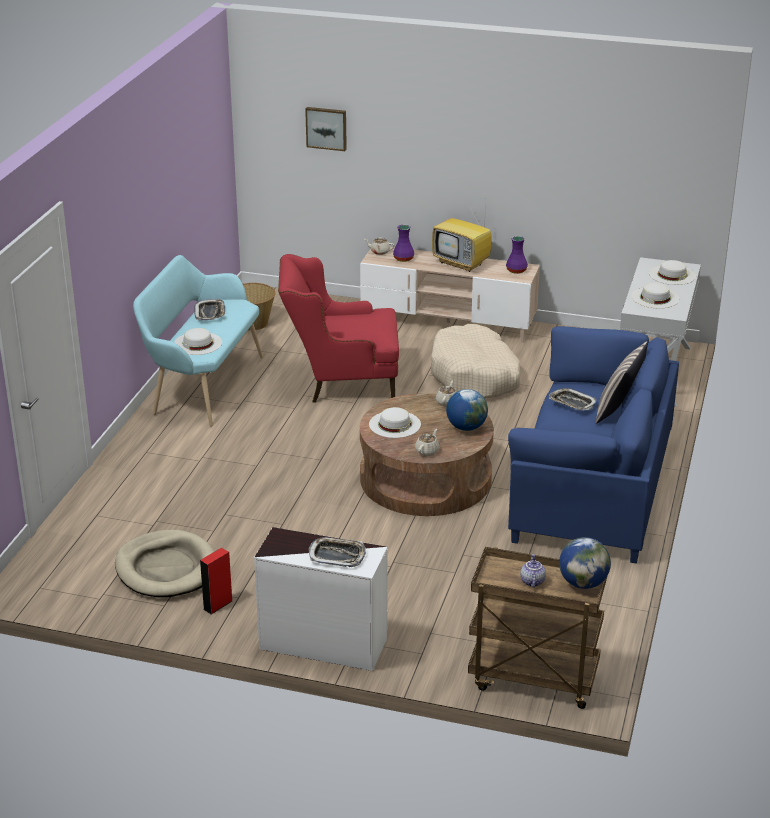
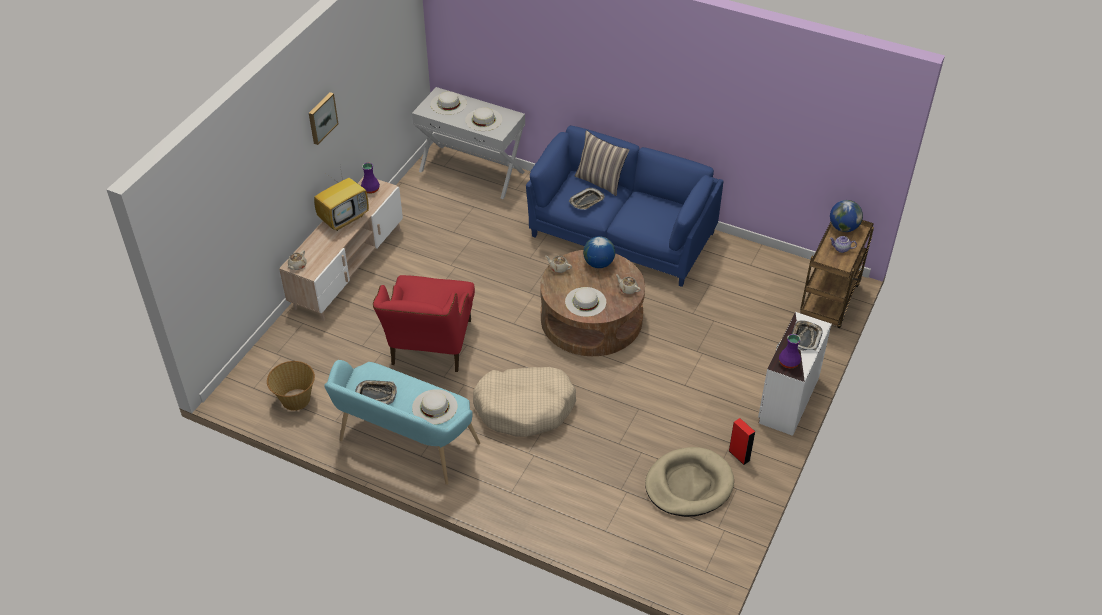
camera: 80 degrees left, 15 degrees up
(326, 128) = (228, 211): picture -> picture (321, 117)
(403, 259) = (319, 252): purple vase -> purple vase (789, 362)
(475, 375) = (445, 267): beige dog bed -> beige dog bed (525, 407)

